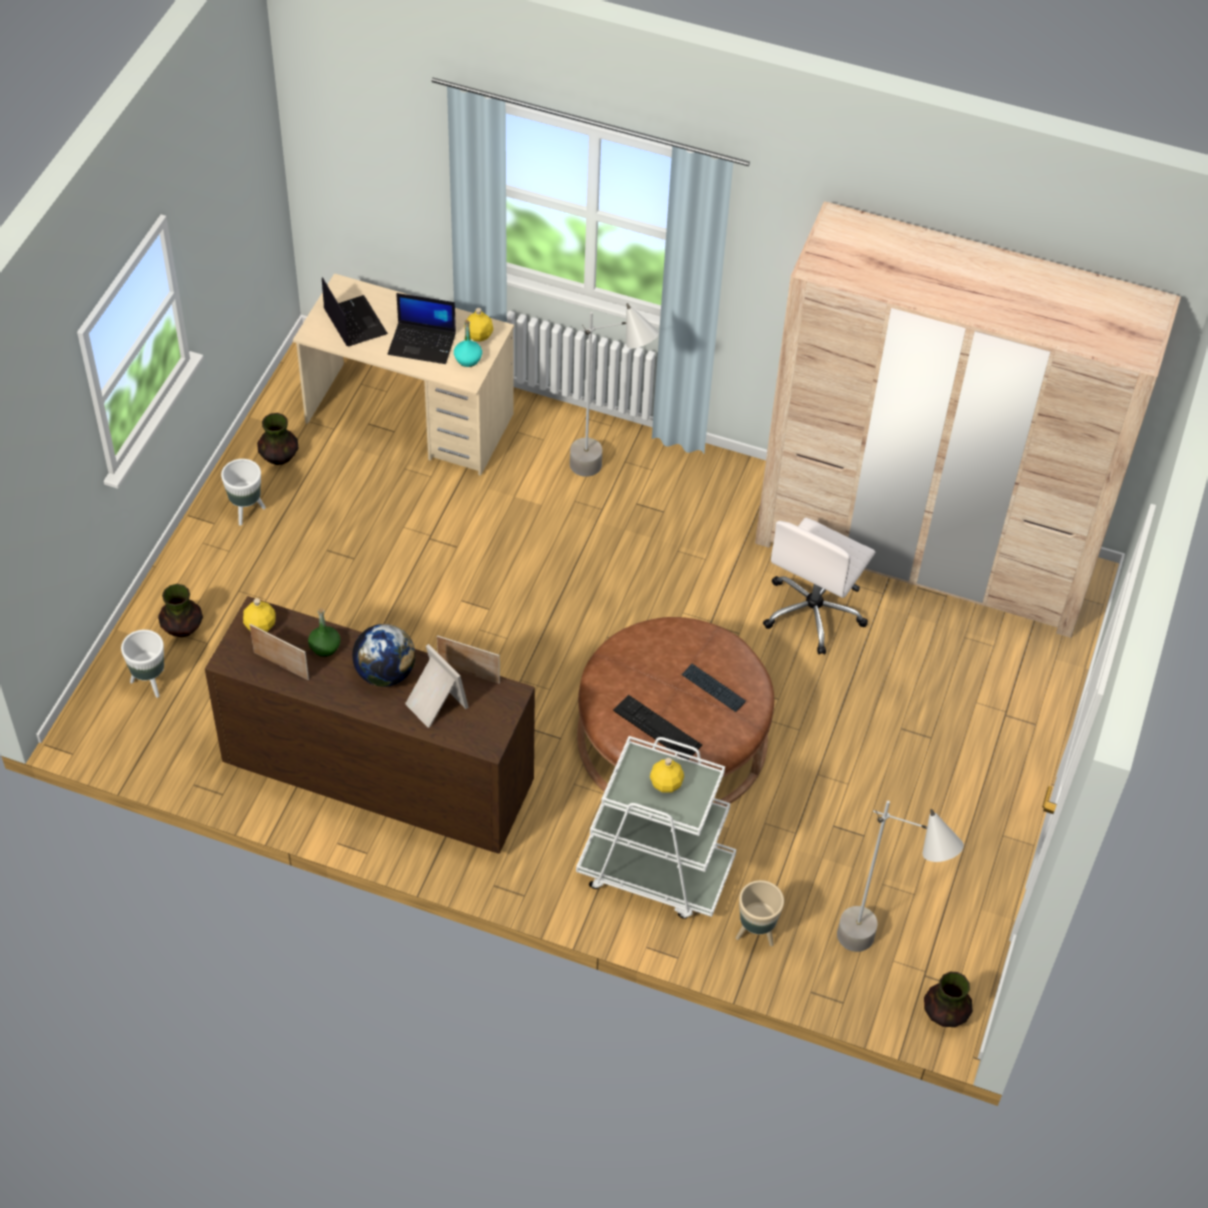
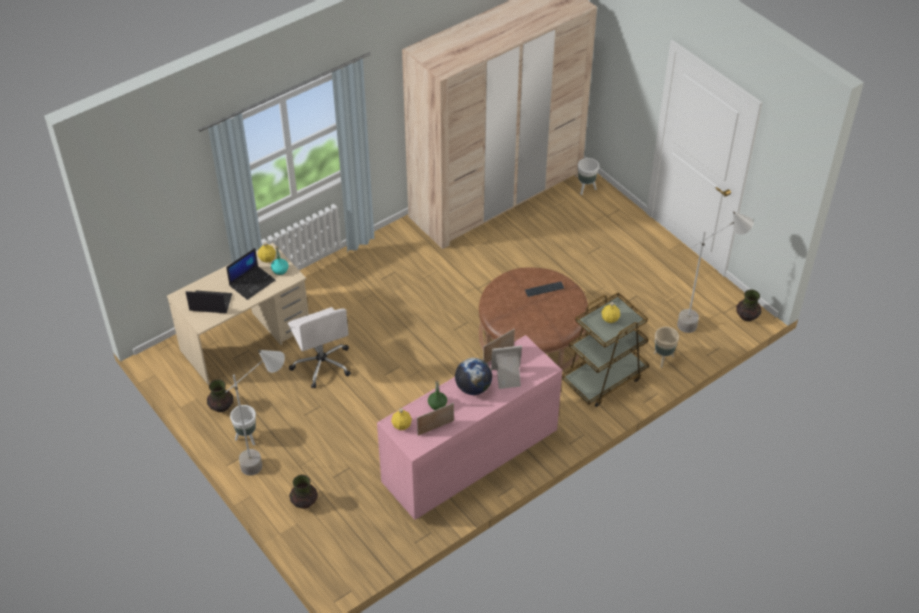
camera: 55 degrees left, 5 degrees down
(150, 682) = (330, 533): white planter -> white planter (585, 189)
(377, 776) = (469, 460): brown dresser -> pink dresser
(607, 477) = (355, 281): grey floor lamp -> grey floor lamp (269, 461)
(654, 871) = (603, 378): white cart -> brown cart
(657, 727) = (552, 320): keyboard -> none
(813, 612) = (500, 249): white office chair -> white office chair (322, 364)

